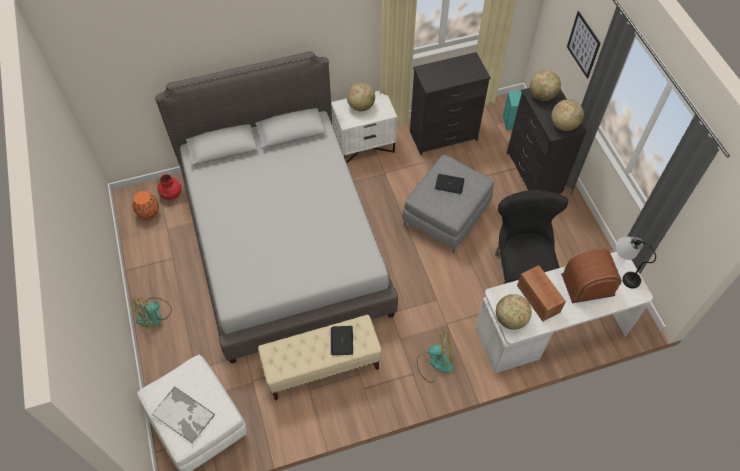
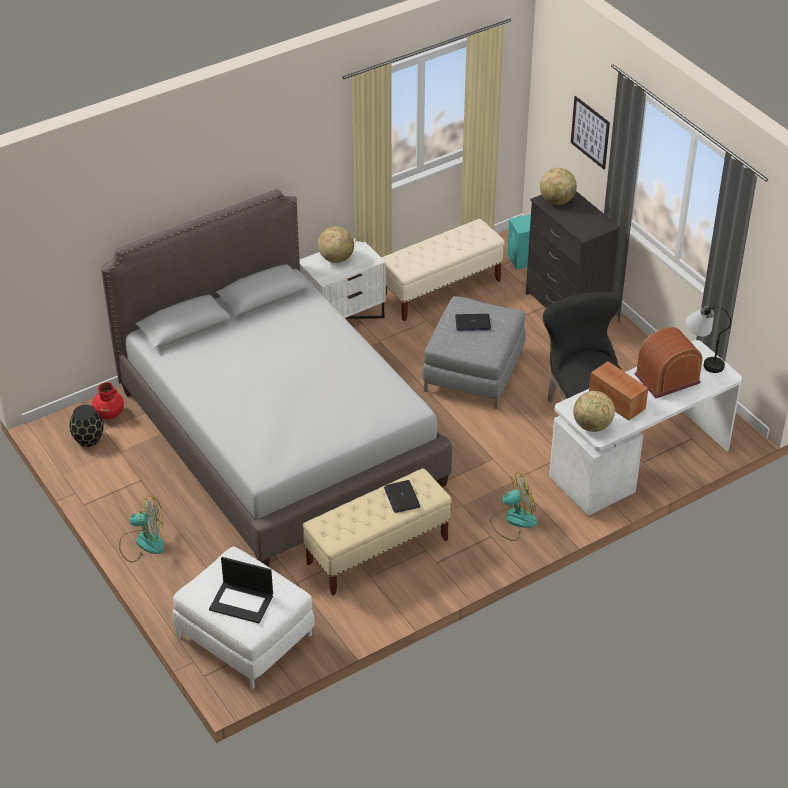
camera: 15 degrees left, 15 degrees down
(149, 213) = (88, 439): orange vase -> black vase
(154, 315) = (142, 543): fan -> fan turned 120 degrees counterclockwise
(184, 415) = (242, 602): tray -> laptop
(444, 136) = (441, 289): black dresser -> beige bench
(564, 125) = (592, 225): globe -> none

